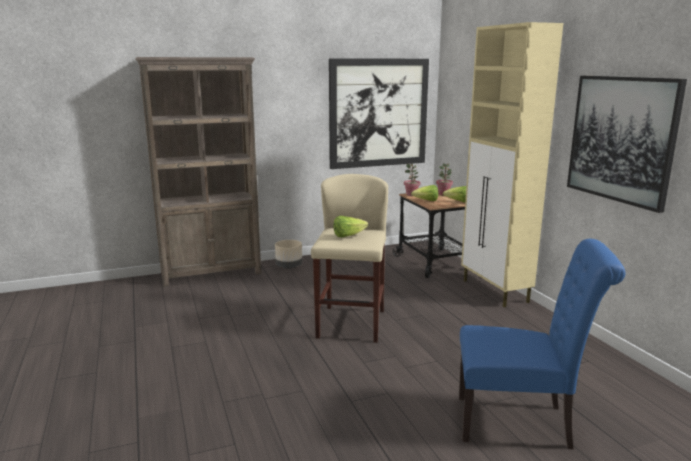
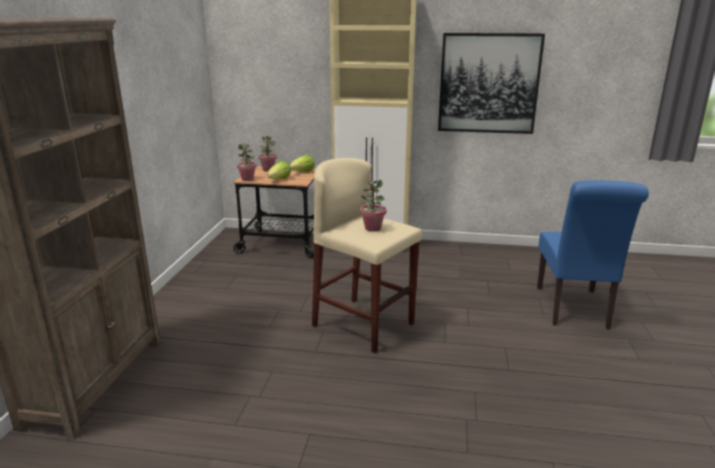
camera: 60 degrees left, 5 degrees up
(289, 266) = (168, 317): beige planter -> none
(348, 236) = (372, 228): lettuce -> potted plant
(378, 113) = (177, 89): picture -> none
(520, 423) = (573, 310): blue chair -> blue chair turned 150 degrees clockwise

